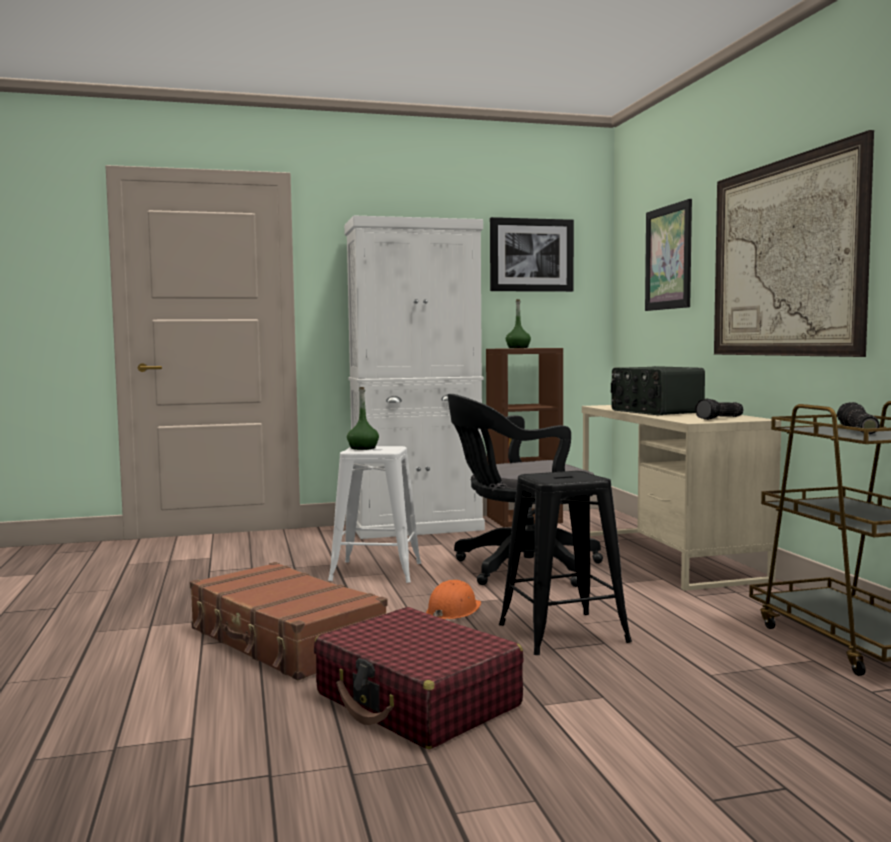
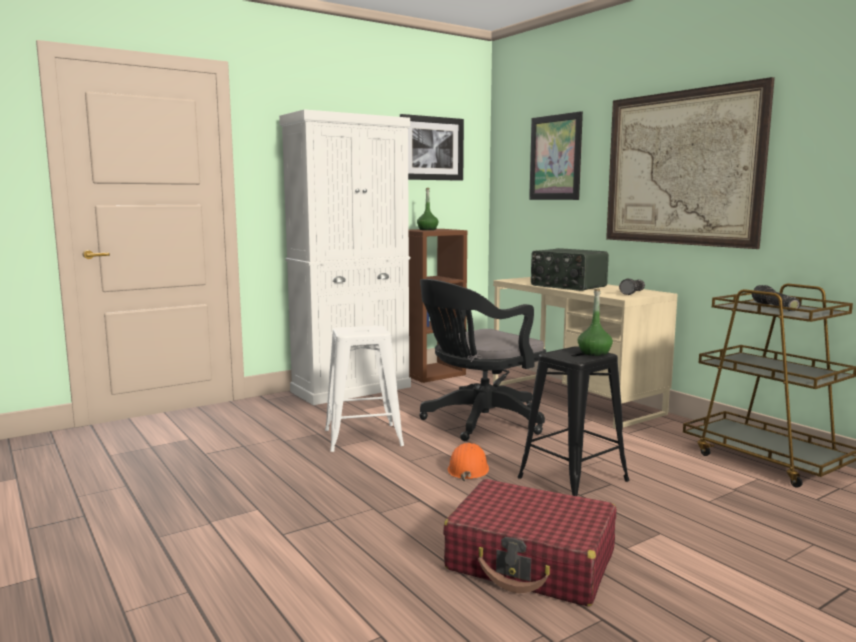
camera: 20 degrees left, 5 degrees up
(284, 640) = (356, 519): brown suitcase -> none
(363, 448) = (350, 330): green bottle -> green bottle (594, 353)

